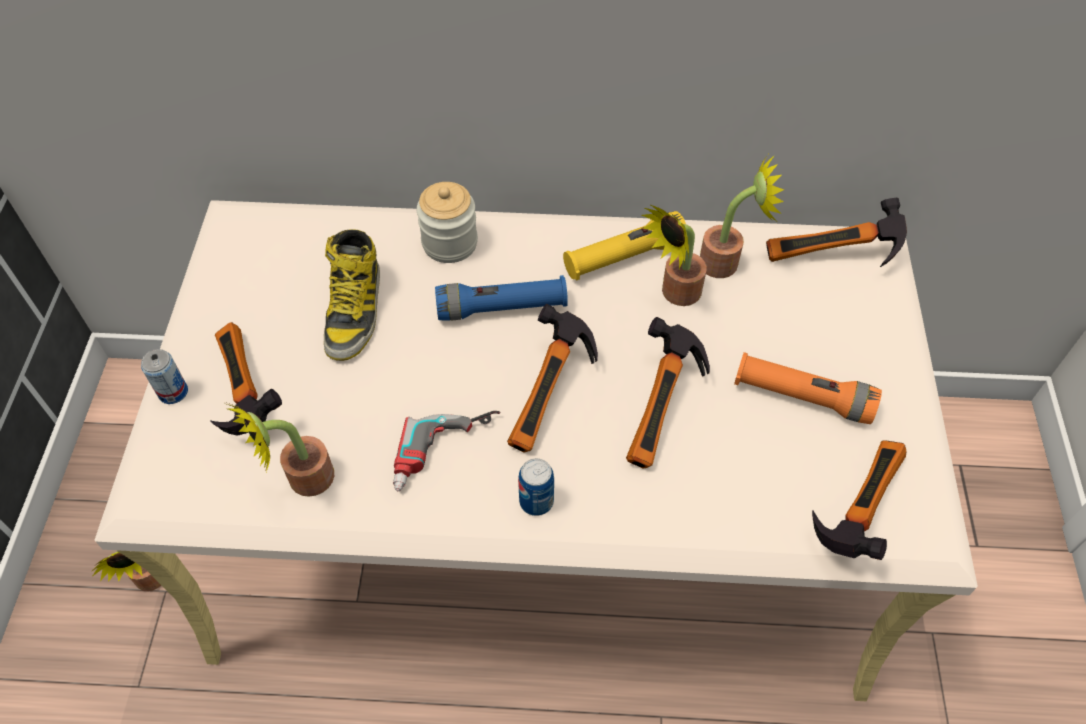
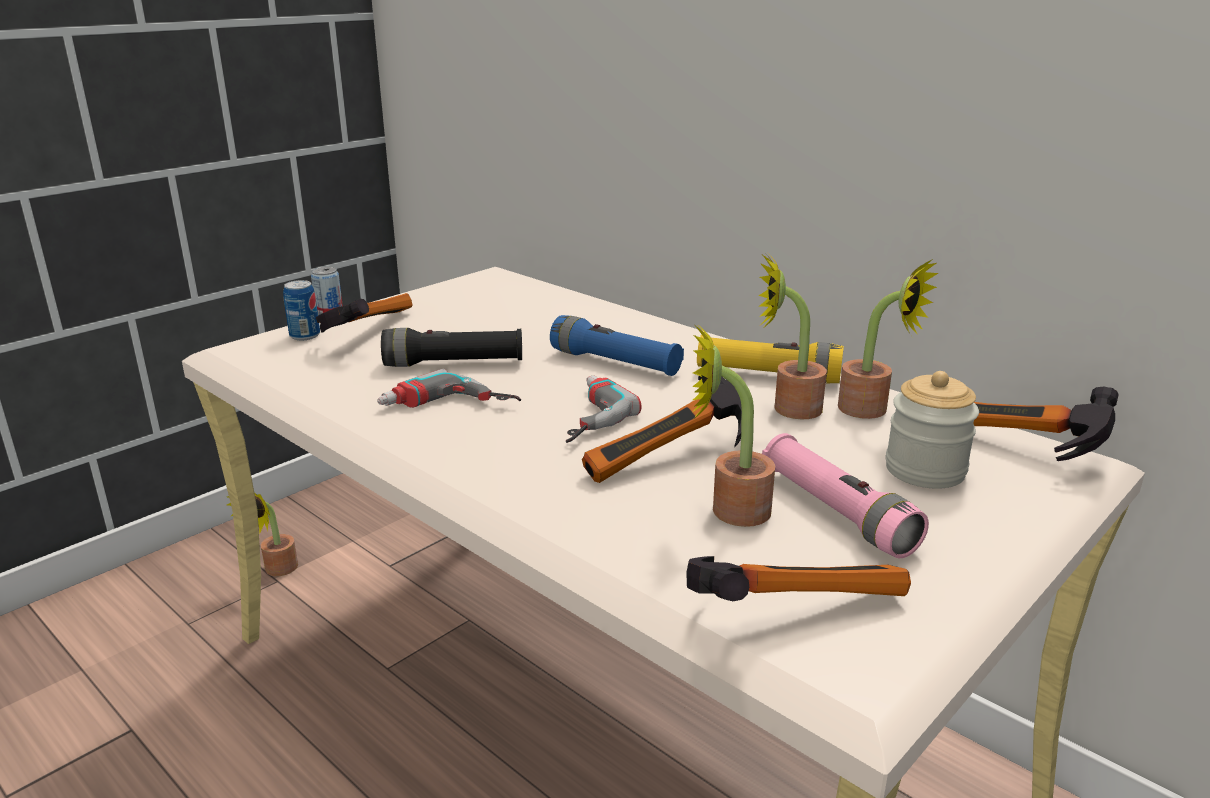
camera: 40 degrees right, 30 degrees down
(302, 481) = (331, 379): potted plant -> potted plant (728, 510)
(354, 310) = (503, 328): boot -> none
(377, 390) = (454, 363): none -> black flashlight
(450, 243) = (626, 324): jar -> jar (925, 470)
(536, 501) = (472, 458): can -> can (305, 335)
(554, 397) = (582, 416): hammer -> power drill
(802, 397) = (836, 512): orange flashlight -> pink flashlight

